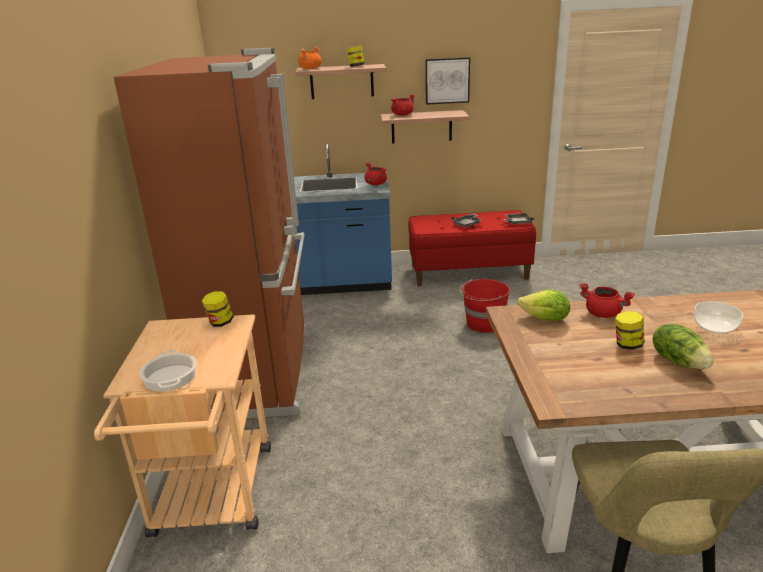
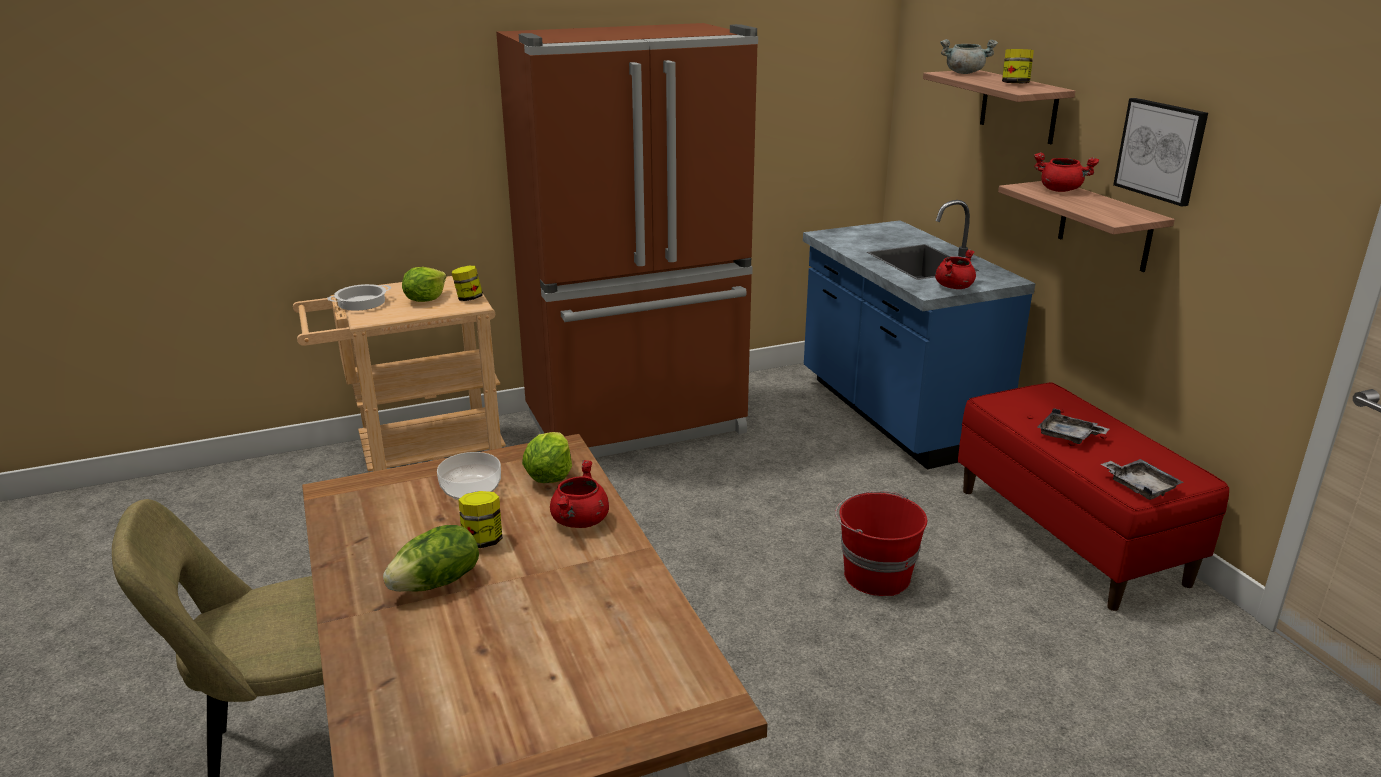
camera: 70 degrees right, 0 degrees up
(198, 343) = (425, 299): none -> lettuce
(310, 68) = (964, 73): orange cooking pot -> grey cooking pot
(715, 327) = (560, 626): bowl -> bowl (470, 490)

